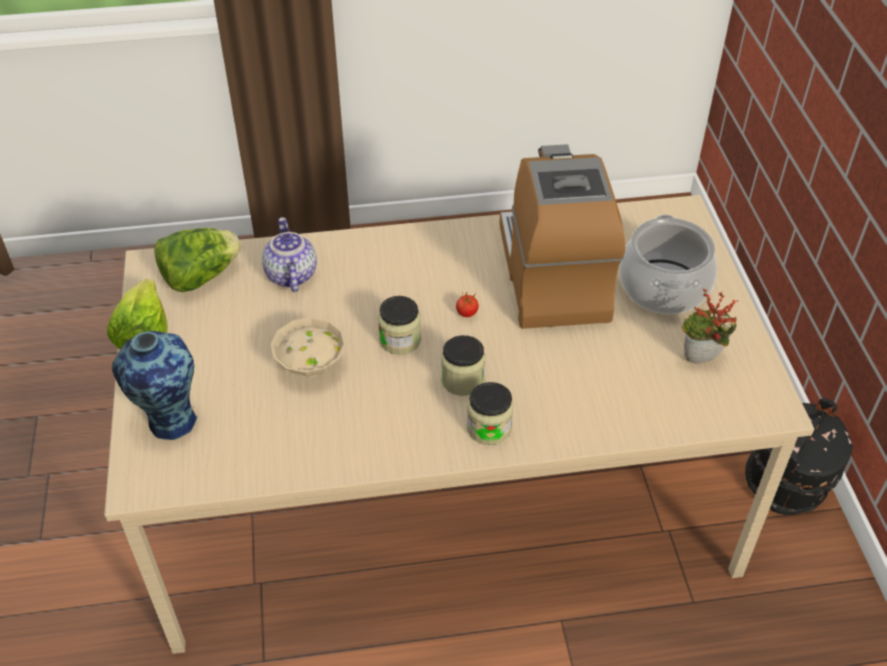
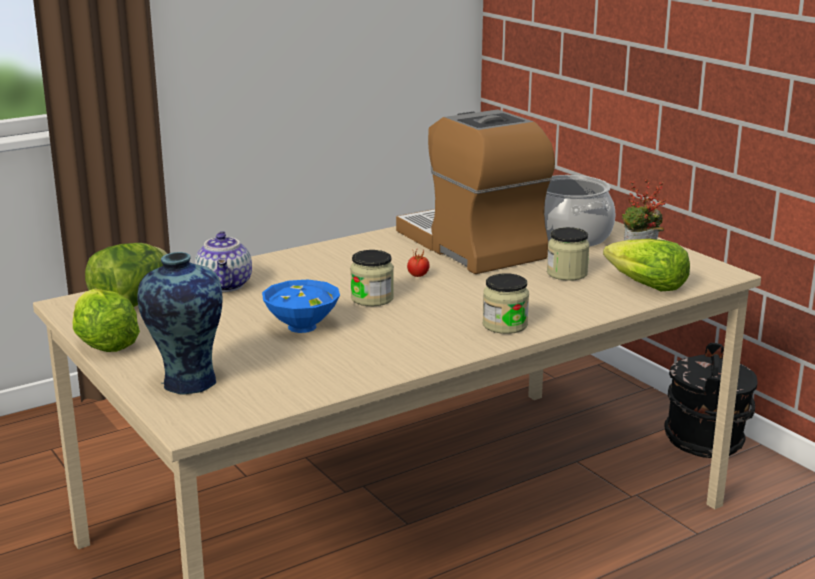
camera: 25 degrees left, 25 degrees down
(290, 275) = (226, 285): teapot -> teapot turned 150 degrees counterclockwise
(309, 367) = (300, 327): beige bowl -> blue bowl
(462, 380) = (453, 307): jar -> jar (567, 273)
(675, 406) = (645, 286): none -> lettuce

